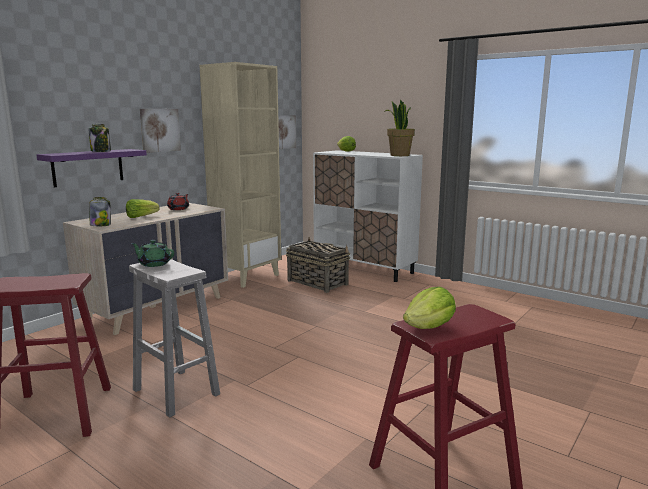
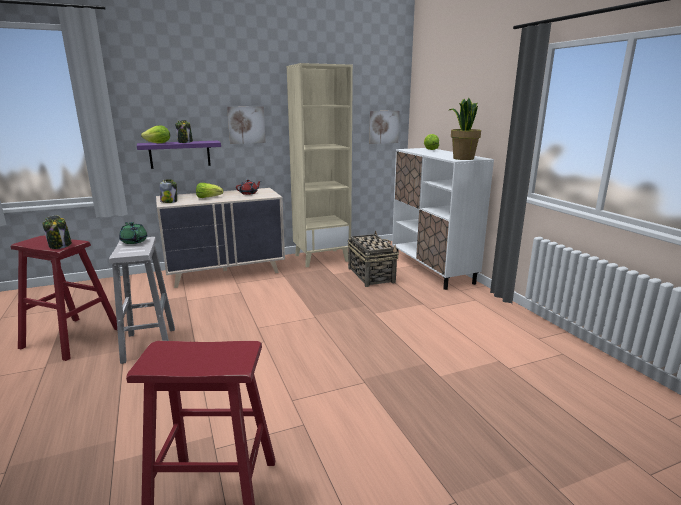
camera: 30 degrees right, 5 degrees up
(63, 282) = (60, 245): none -> jar
(430, 327) = (165, 356): lettuce -> lettuce (158, 143)

